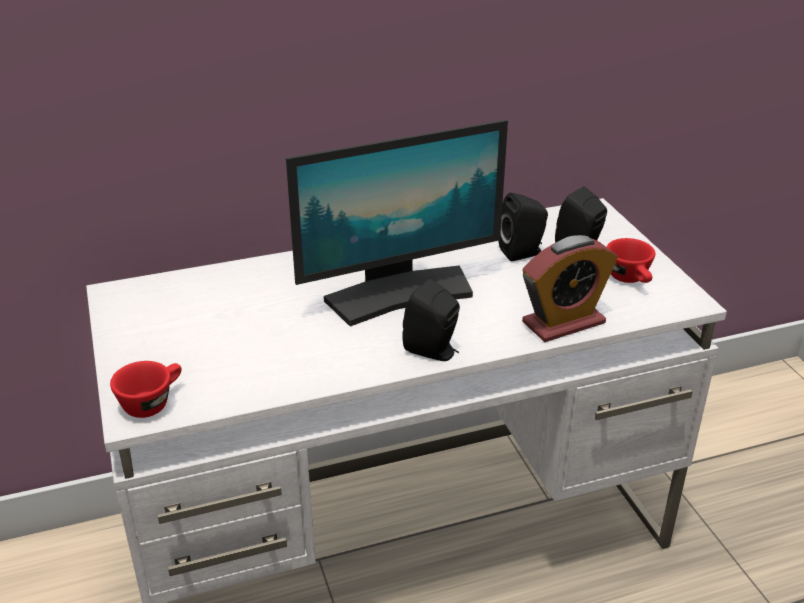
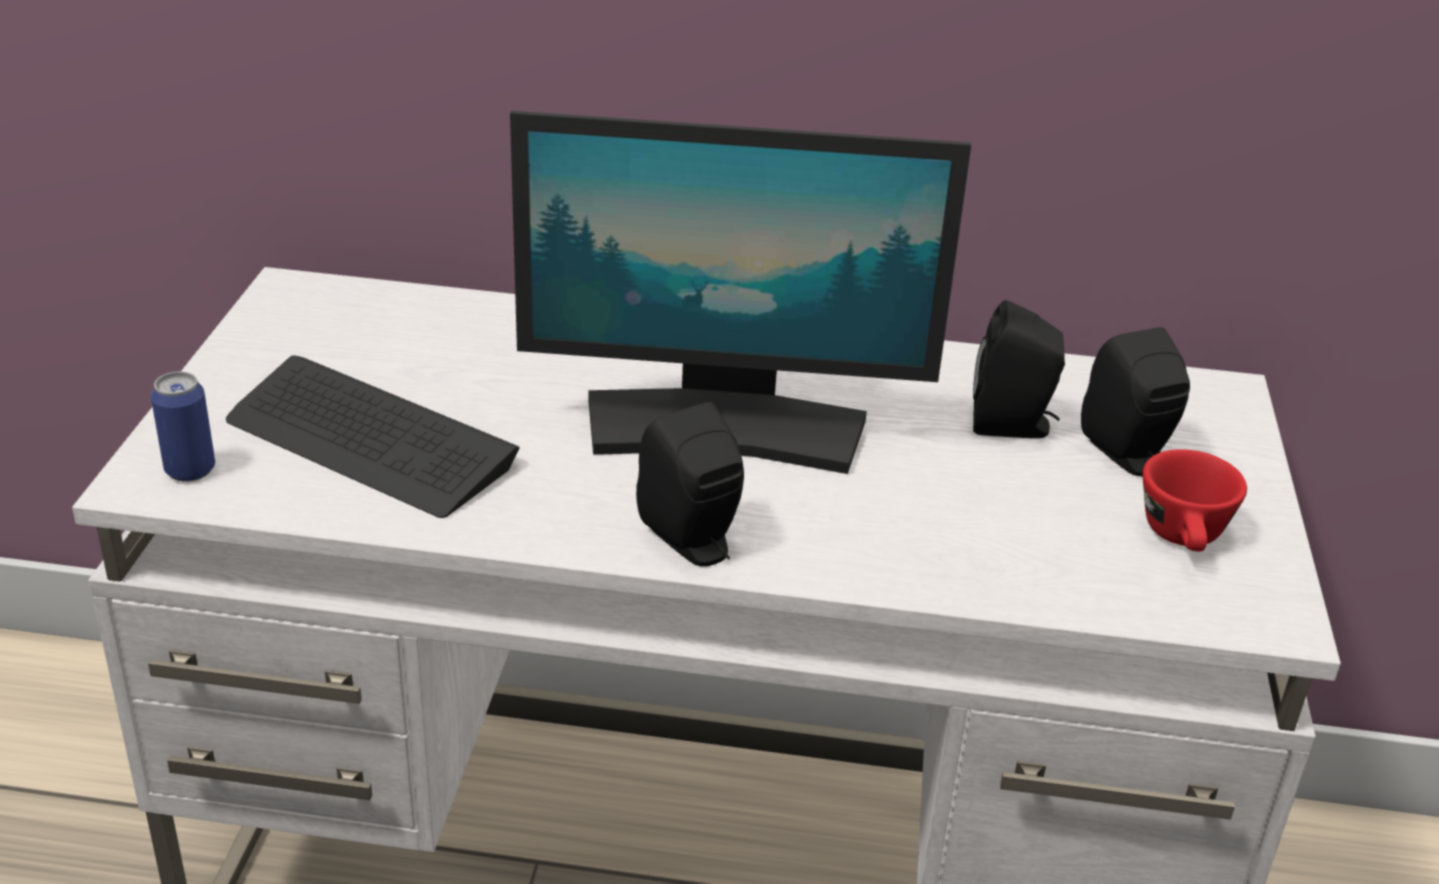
camera: 25 degrees right, 0 degrees up
(152, 402) = (190, 470): red cup -> can
(233, 356) = (369, 441): none -> keyboard
(563, 323) = (977, 573): alarm clock -> none

